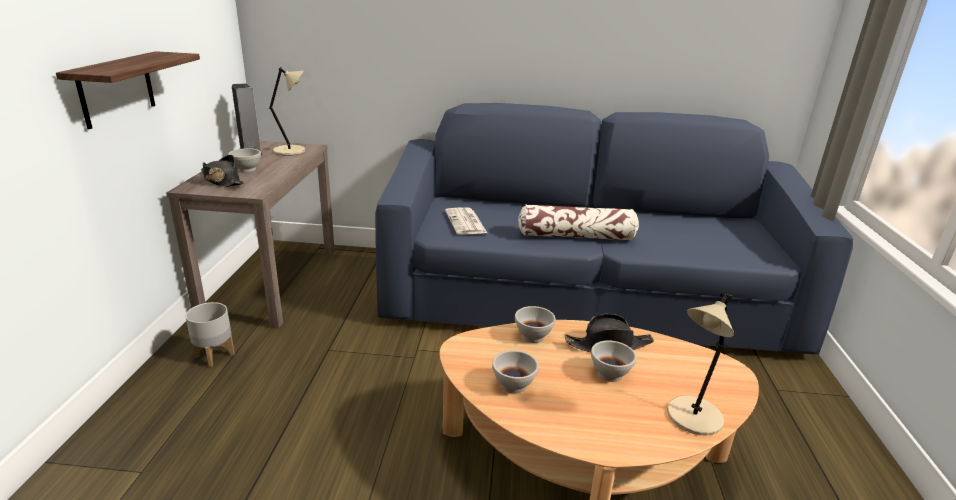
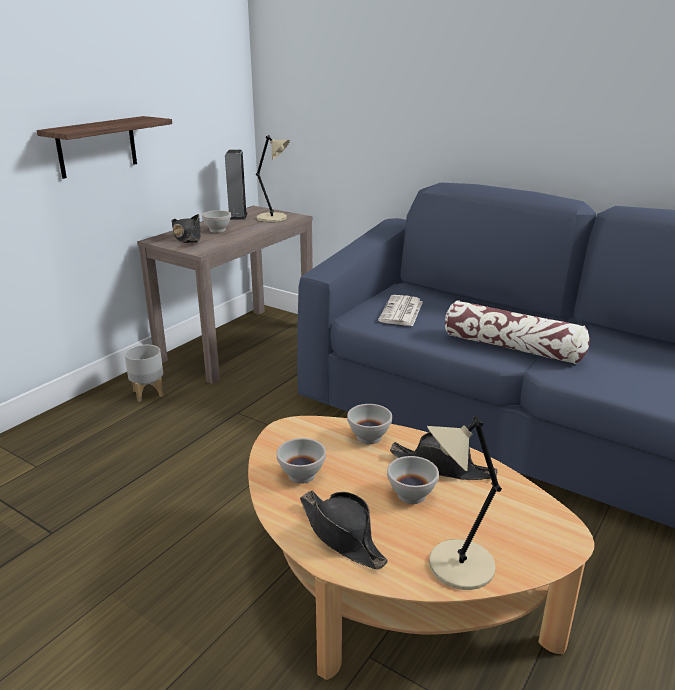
camera: 30 degrees right, 0 degrees up
(594, 425) = (342, 535): none -> black hat

